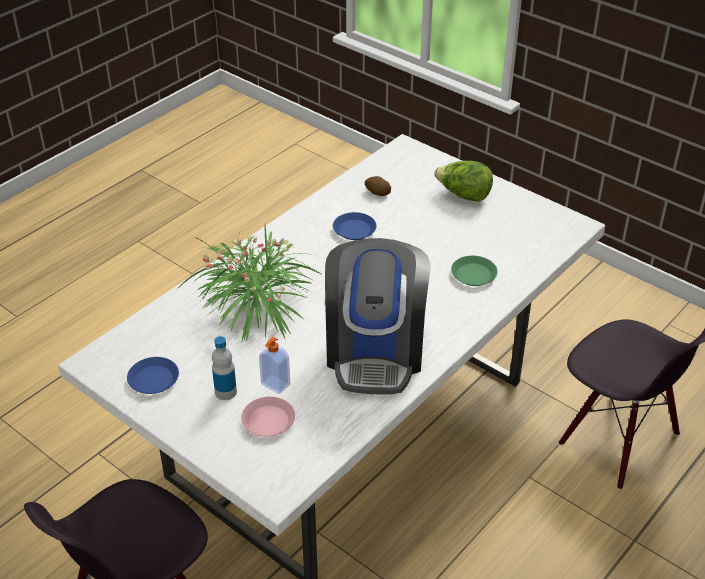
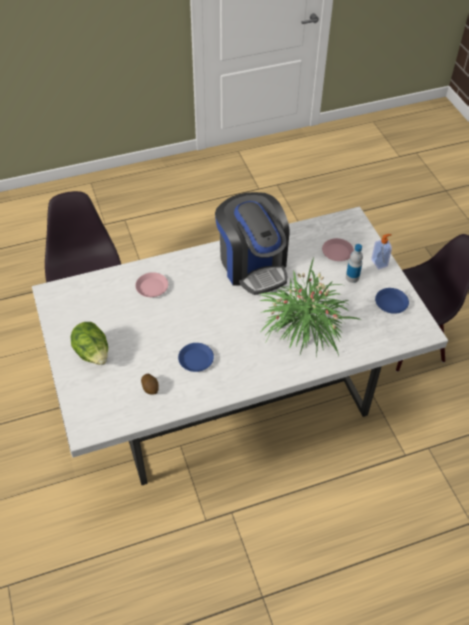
camera: 150 degrees left, 10 degrees up
(275, 385) = (322, 270): soap dispenser -> soap dispenser (379, 263)
(375, 351) = (253, 265): coffee machine -> coffee machine turned 120 degrees clockwise
(473, 274) = (152, 287): green plate -> pink plate

